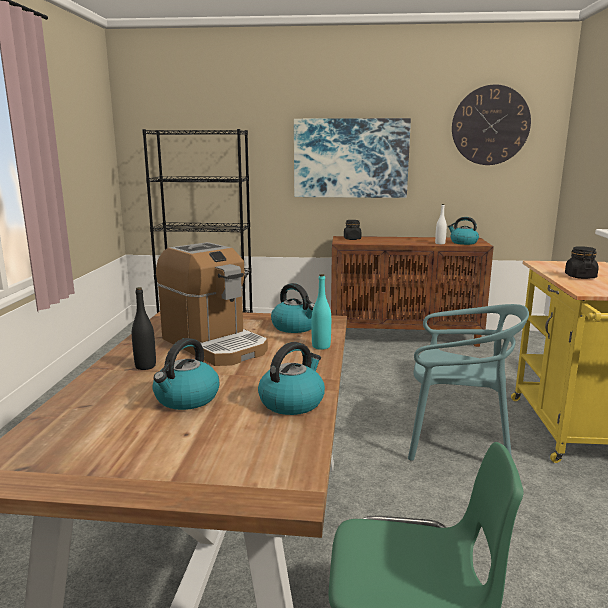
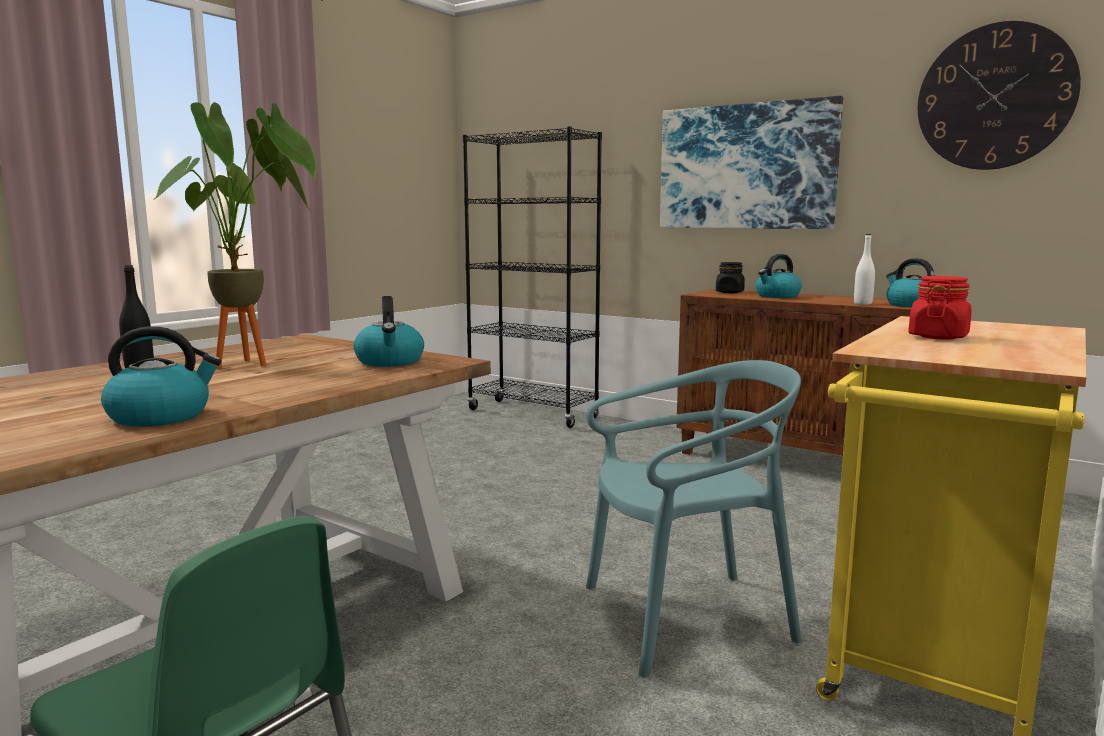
camera: 30 degrees right, 5 degrees down
(186, 399) = (85, 396): kettle -> kettle (777, 296)
(214, 344) = (256, 363): coffee machine -> potted plant
(321, 346) = (359, 380): turquoise bottle -> none
(457, 442) = (686, 618): turquoise chair -> turquoise chair turned 60 degrees counterclockwise
(580, 277) = (938, 337): black jar -> red jar

